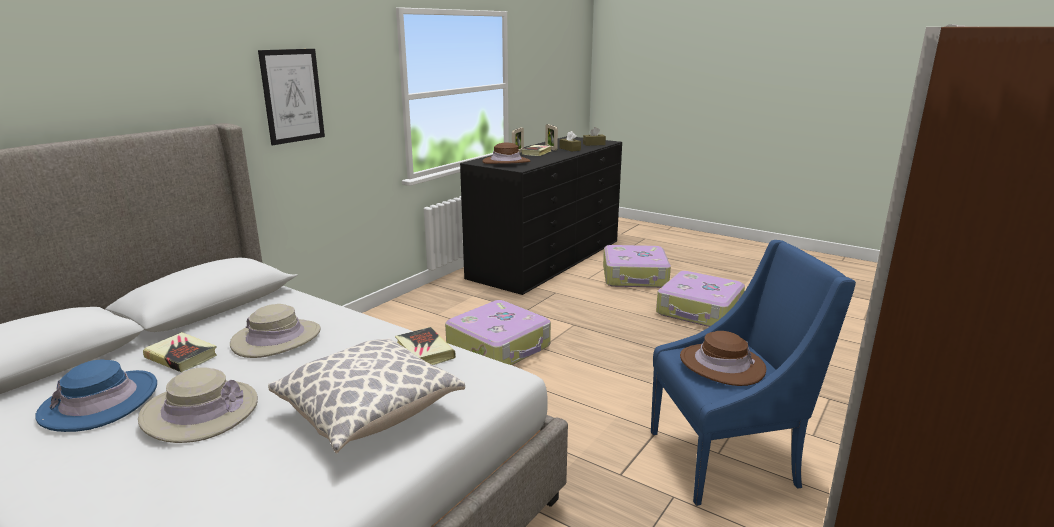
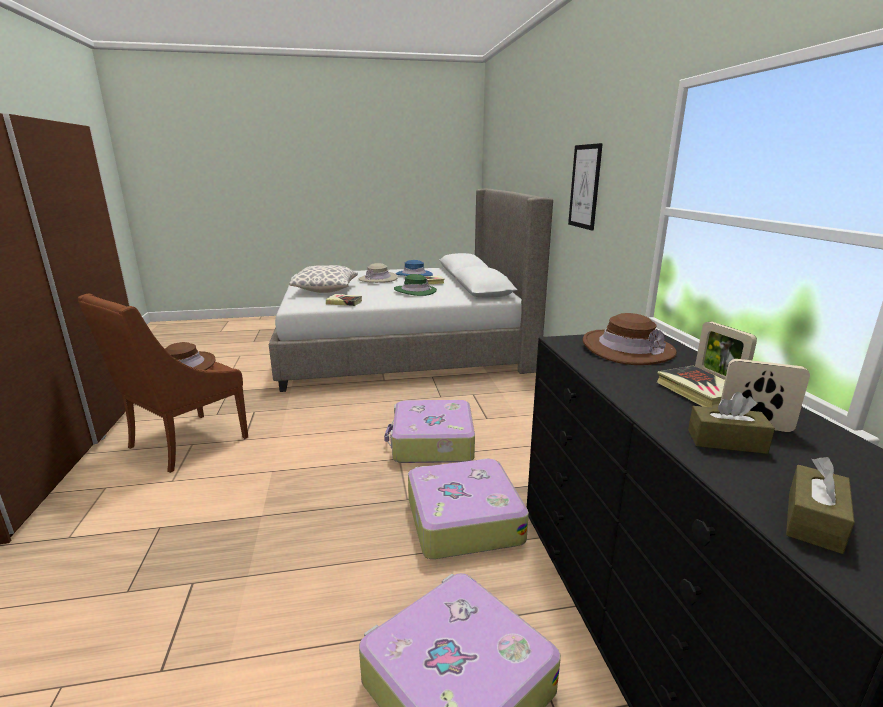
camera: 135 degrees right, 0 degrees up
(276, 338) = (415, 291): beige hat -> green hat
(699, 311) = (265, 630): suitcase -> suitcase (462, 519)
(727, 459) = (184, 443): blue armchair -> brown armchair

